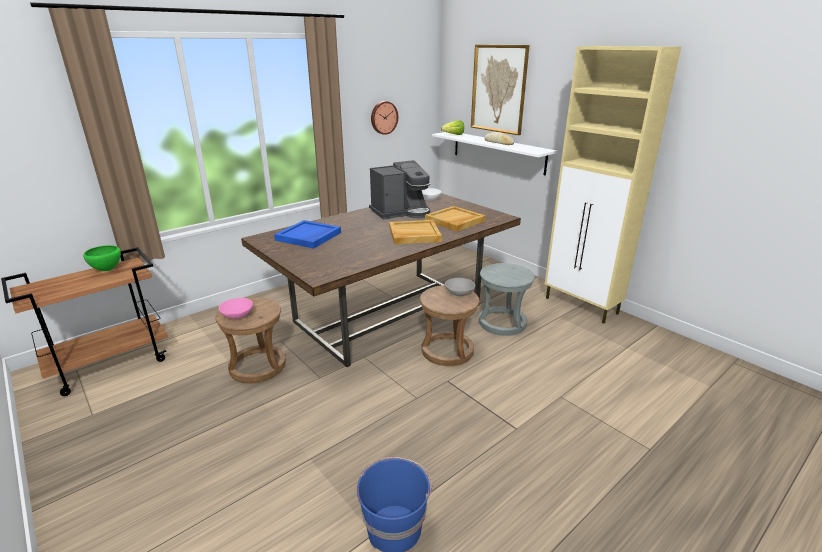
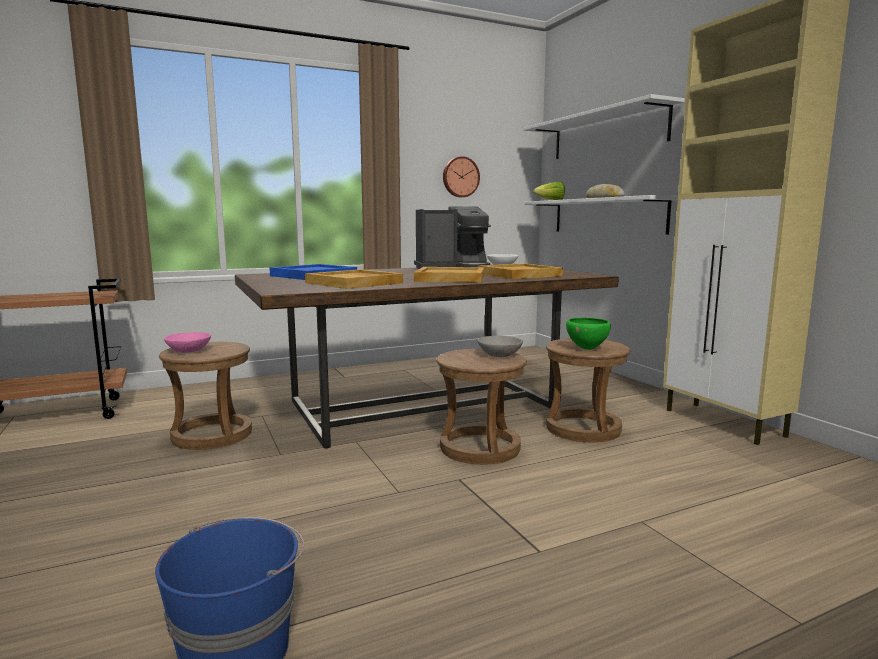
camera: 15 degrees right, 15 degrees down
(107, 270) = (72, 293): green bowl -> green bowl (587, 349)
(355, 252) = (355, 283): none -> beige tray
(499, 89) = (607, 133): picture -> white shelf
(502, 323) = (583, 428): grey stool -> brown stool

